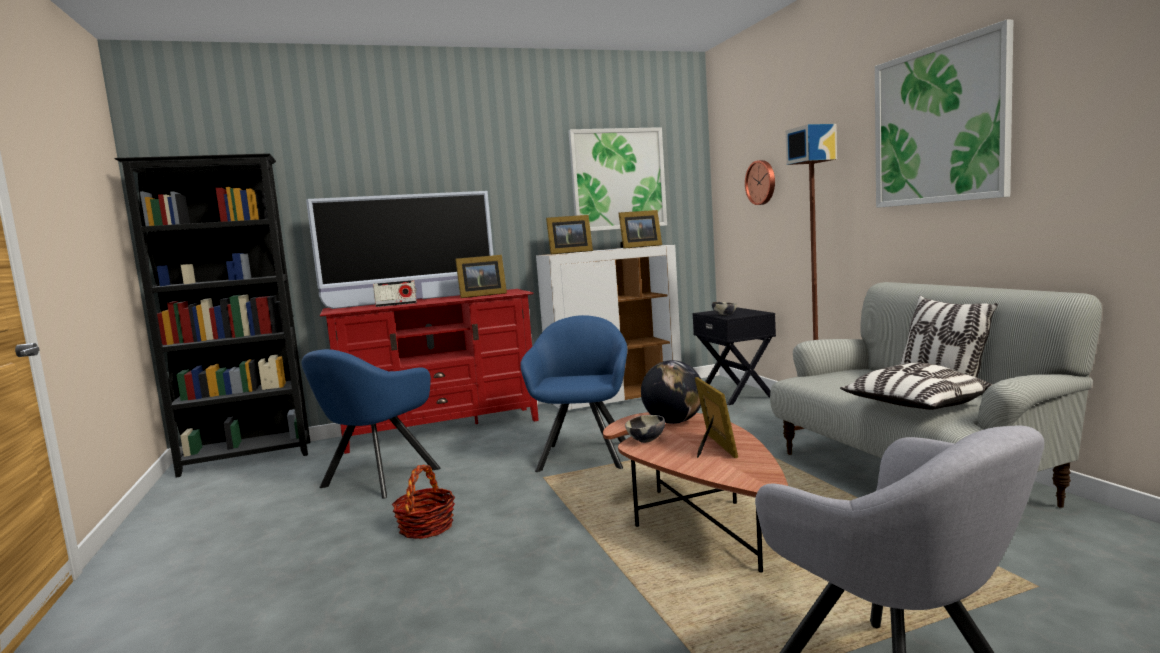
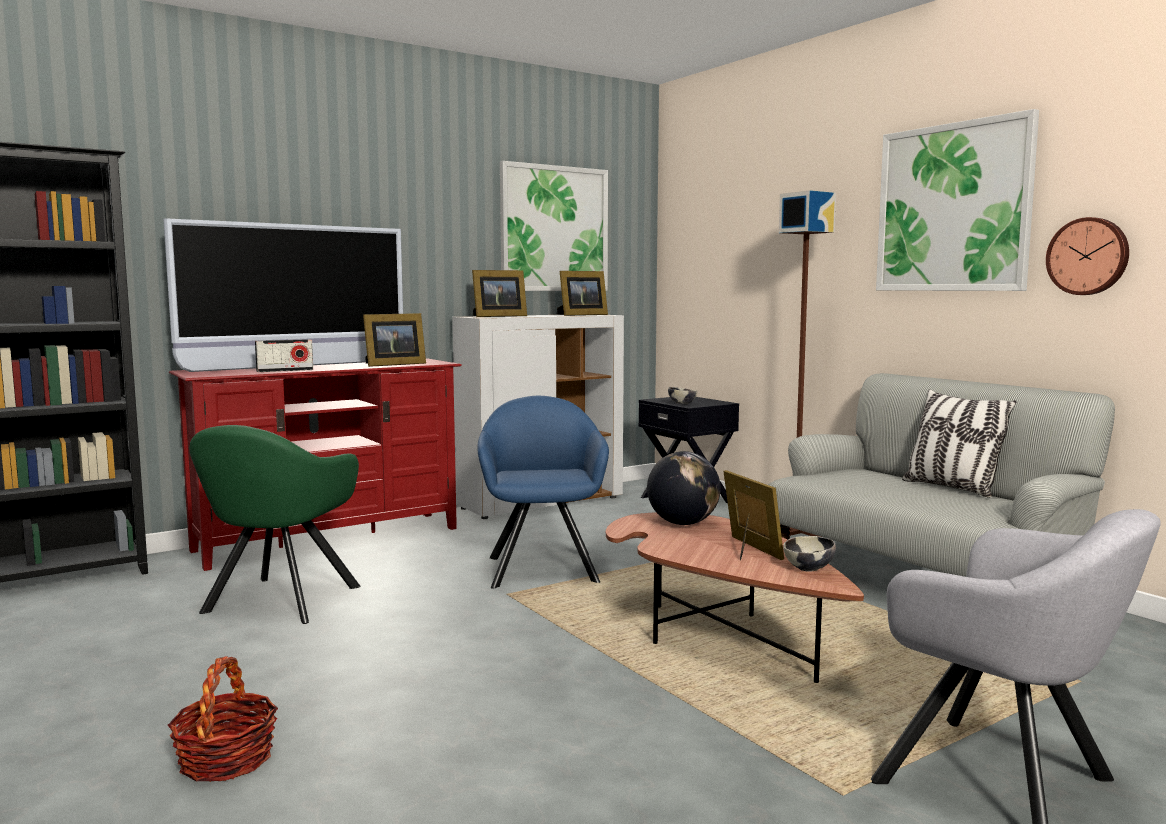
camera: 15 degrees left, 0 degrees up
(375, 480) = (277, 602): blue armchair -> green armchair
(426, 527) = (390, 655): basket -> basket (226, 759)
(646, 440) = (667, 543): bowl -> bowl (809, 569)
(761, 182) = (729, 249): wall clock -> wall clock (1088, 256)
(915, 407) = (942, 507): pillow -> none

